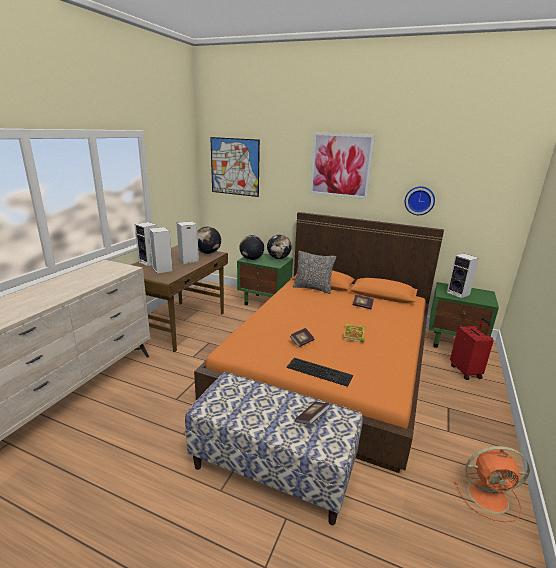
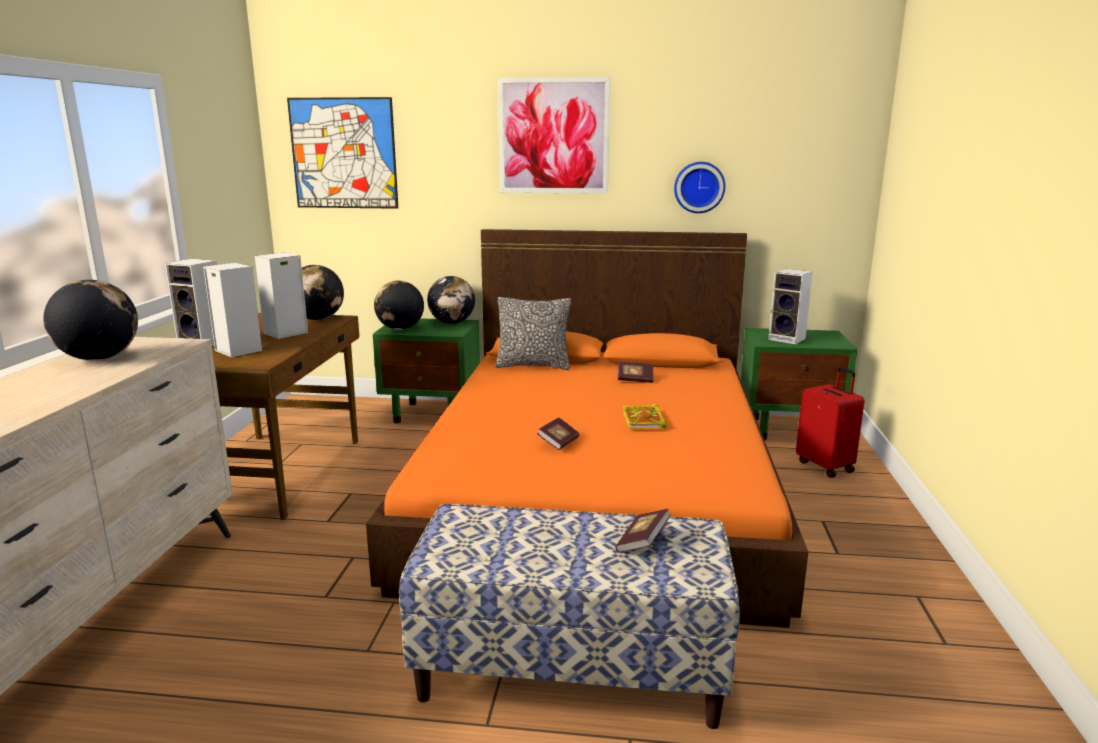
camera: 15 degrees left, 5 degrees down
(90, 273) = (99, 358): none -> globe
(320, 371) = (615, 478): keyboard -> none
(489, 496) = (938, 628): orange fan -> none

